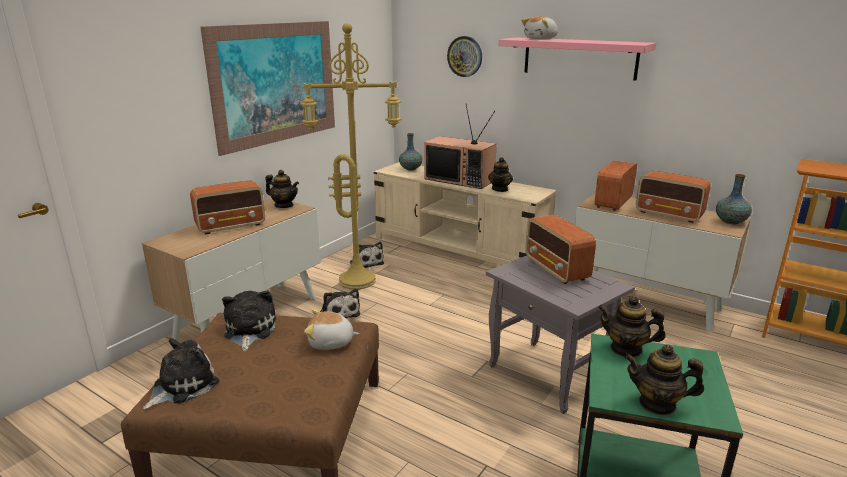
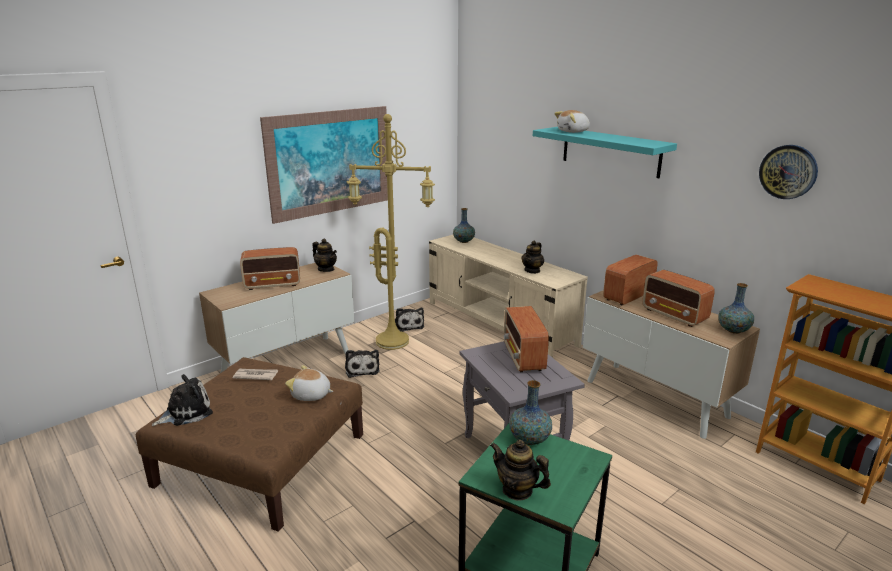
camera: 15 degrees right, 0 degrees up
(249, 330) = (255, 375): plush toy -> newspaper
(460, 180) = (502, 257): television -> none
(465, 56) = (515, 140): wall clock -> wall clock (788, 172)
(579, 58) = (610, 151): pink shelf -> turquoise shelf
(626, 349) = (529, 439): teapot -> vase

